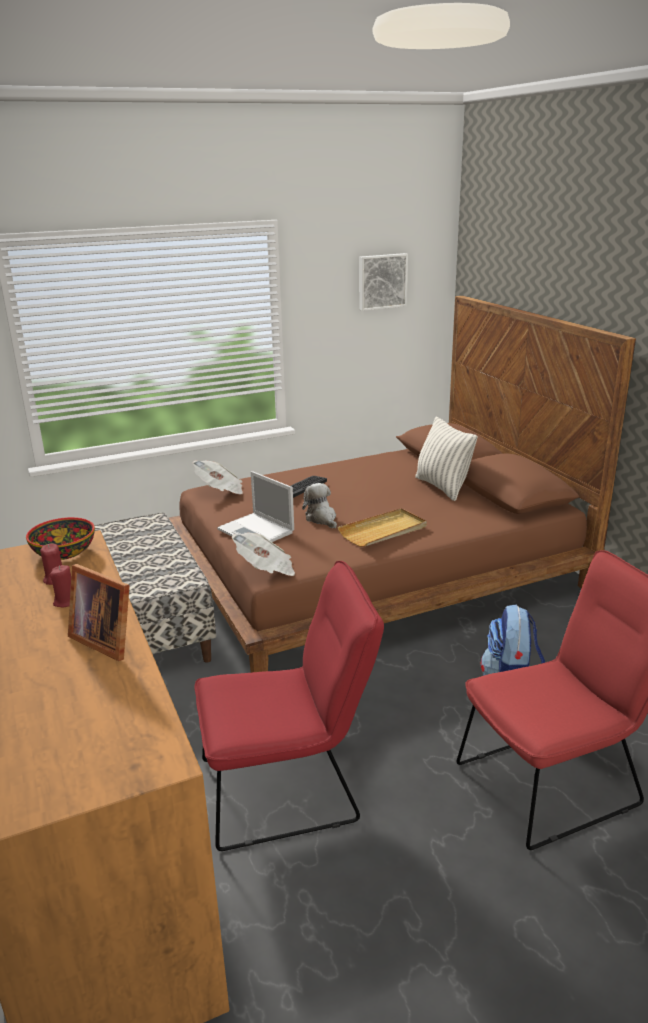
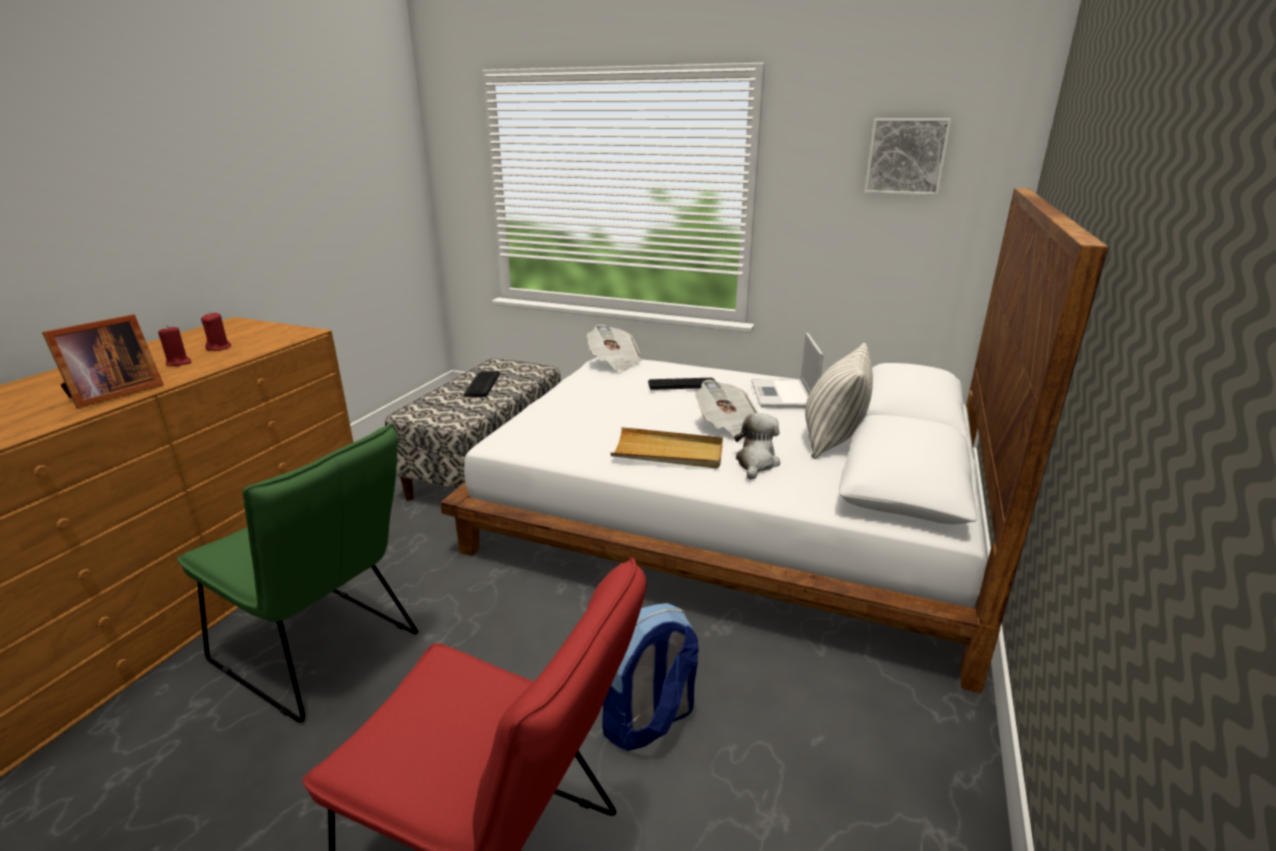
camera: 45 degrees right, 0 degrees up
(65, 553) = (273, 335): bowl -> none
(106, 639) = (111, 394): picture frame -> picture frame turned 135 degrees counterclockwise
(136, 549) = (482, 384): none -> keyboard
(257, 531) = (567, 405): laptop -> laptop (783, 395)
(266, 569) = (503, 437): newspaper -> newspaper (728, 427)
(290, 788) = (324, 653): red chair -> green chair
(322, 519) = (643, 418): plush toy -> plush toy (756, 463)
(374, 573) = (728, 516): brown bed -> white bed

